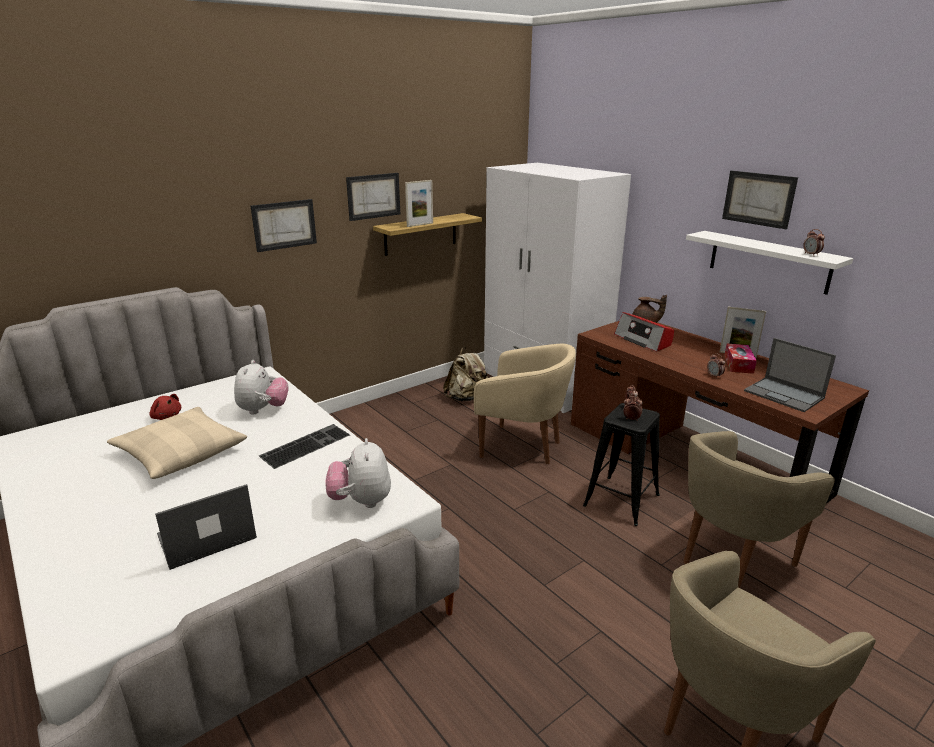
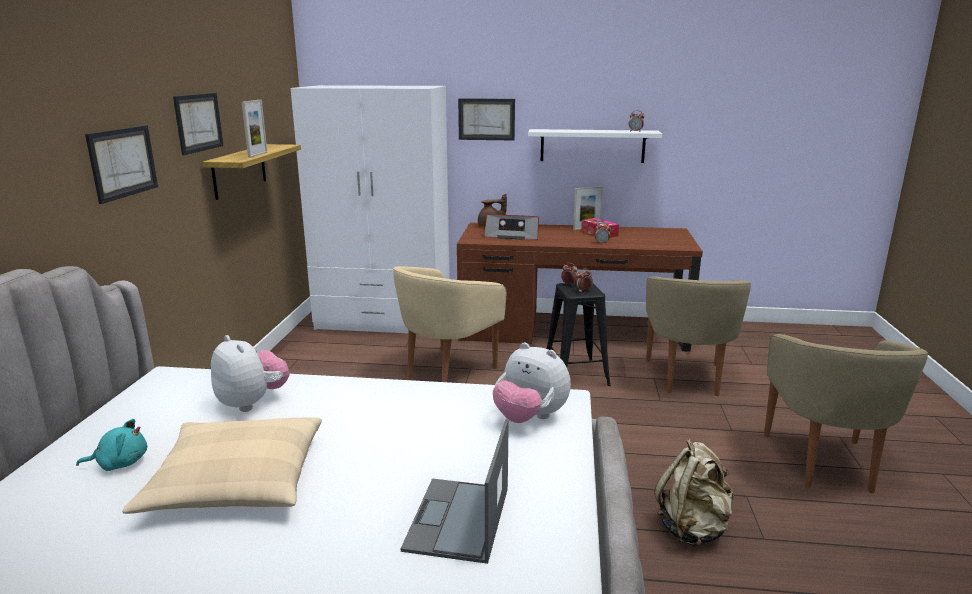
camera: 45 degrees left, 5 degrees down
(166, 417) = (120, 463): red plush toy -> turquoise plush toy
(305, 445) = (377, 407): keyboard -> none
(467, 398) = (331, 355): beige backpack -> beige backpack (693, 528)
(523, 447) = (447, 371): beige armchair -> beige armchair turned 150 degrees clockwise
(758, 199) = (575, 94): picture -> picture (486, 119)
(784, 395) = (657, 242): laptop -> none

